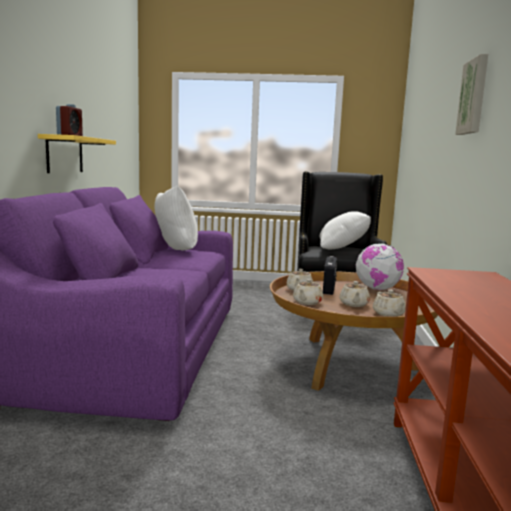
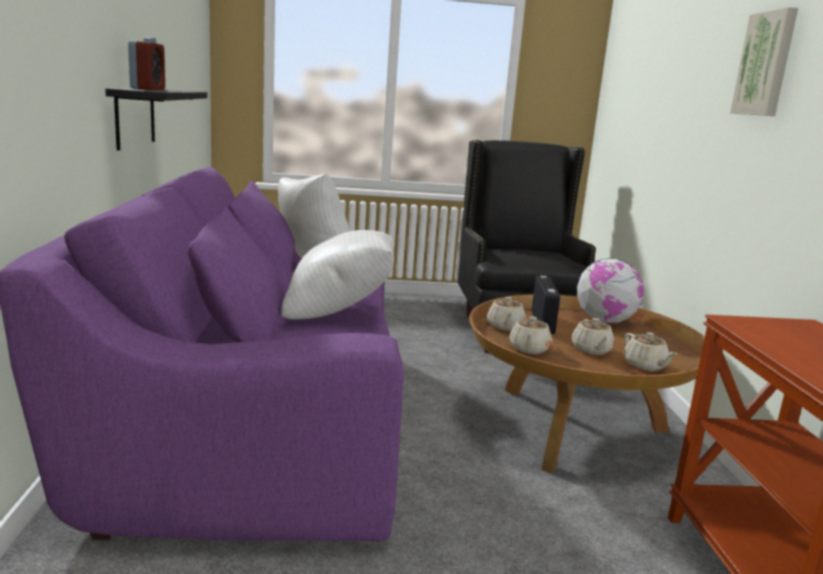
camera: 10 degrees left, 5 degrees up
(64, 154) = (135, 117): yellow shelf -> black shelf
(343, 249) = (533, 255): white pillow -> white pillow (339, 311)

